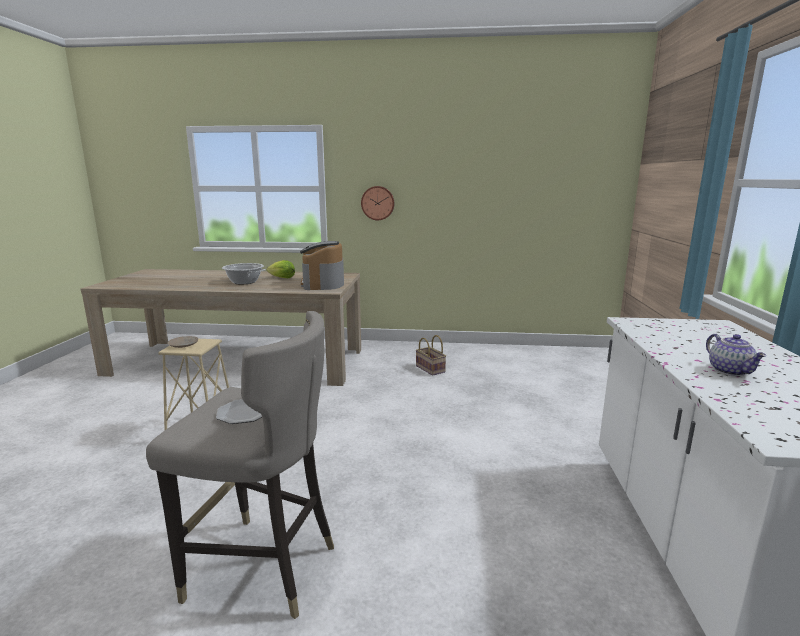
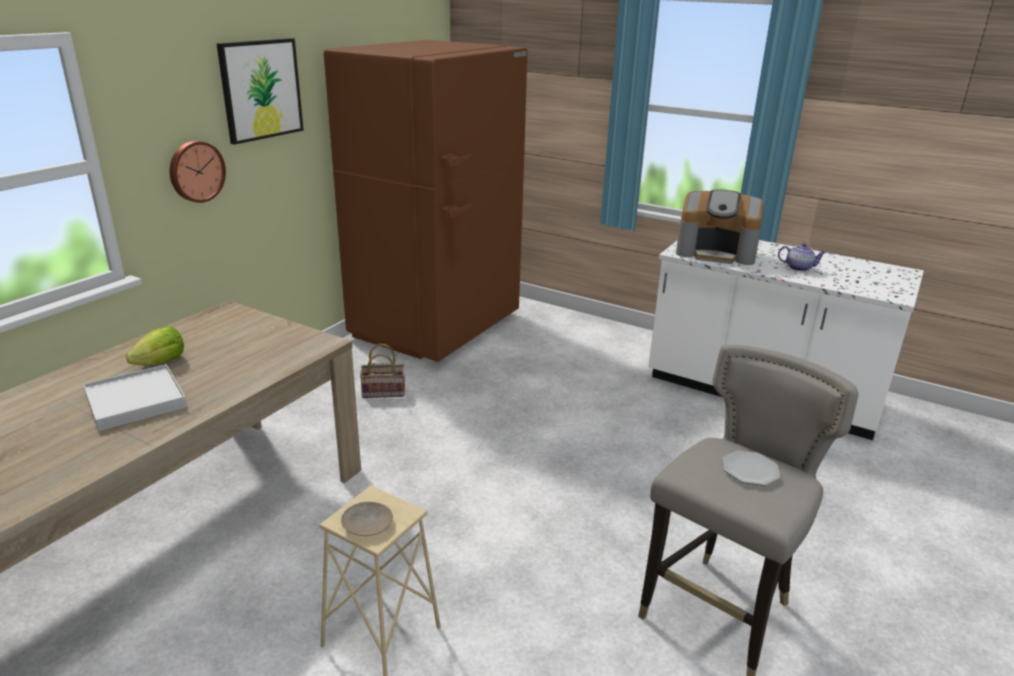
camera: 65 degrees left, 10 degrees up
(244, 282) = (136, 400): cooking pot -> white tray
(323, 283) = (265, 339): coffee machine -> coffee machine (716, 252)
(431, 163) = (261, 89): none -> picture
(535, 361) = (437, 327): none -> brown fridge

